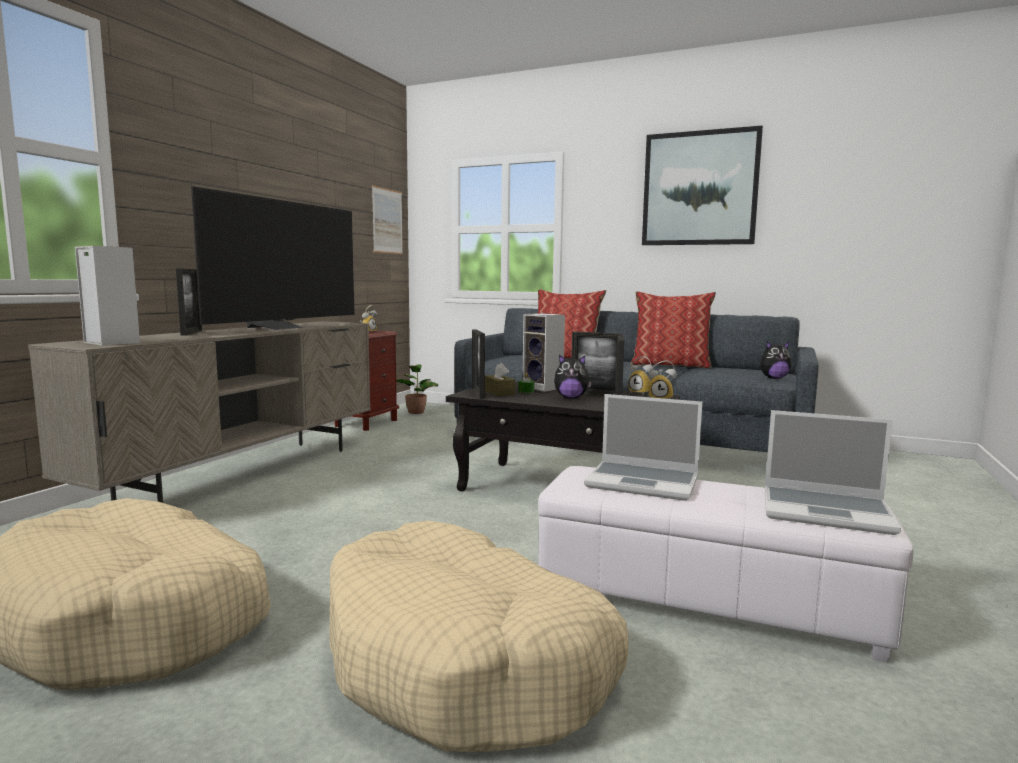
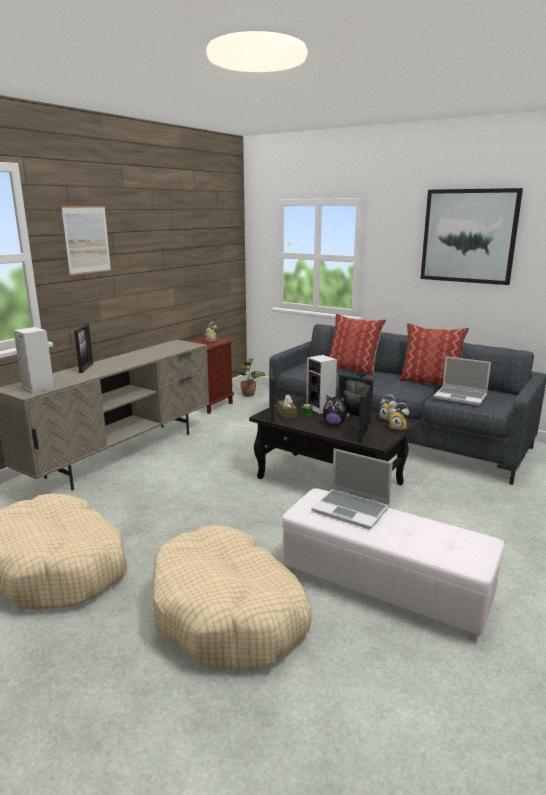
camera: 10 degrees right, 10 degrees up
(280, 327) = (144, 356): television -> none
(387, 221) = (227, 249): picture -> picture (87, 240)
(773, 378) = (499, 405): plush toy -> none
(827, 511) = (454, 546): laptop -> laptop (461, 397)

